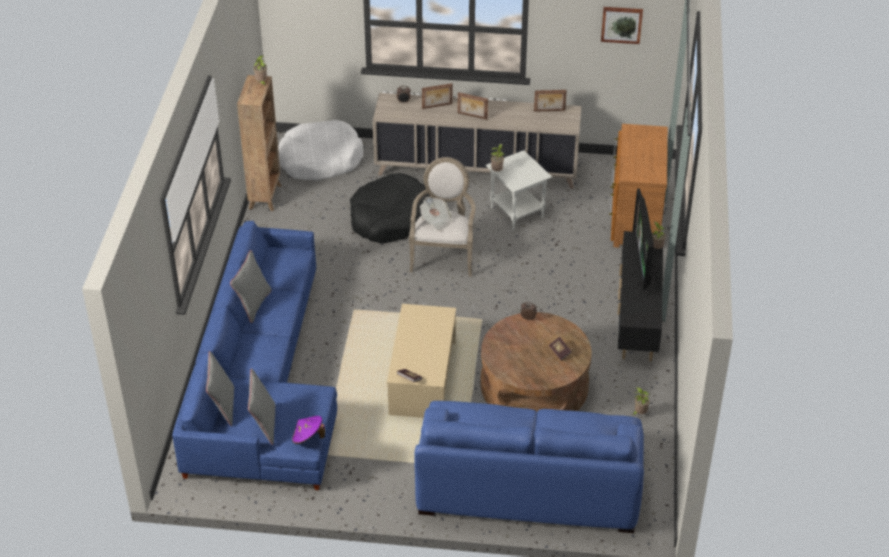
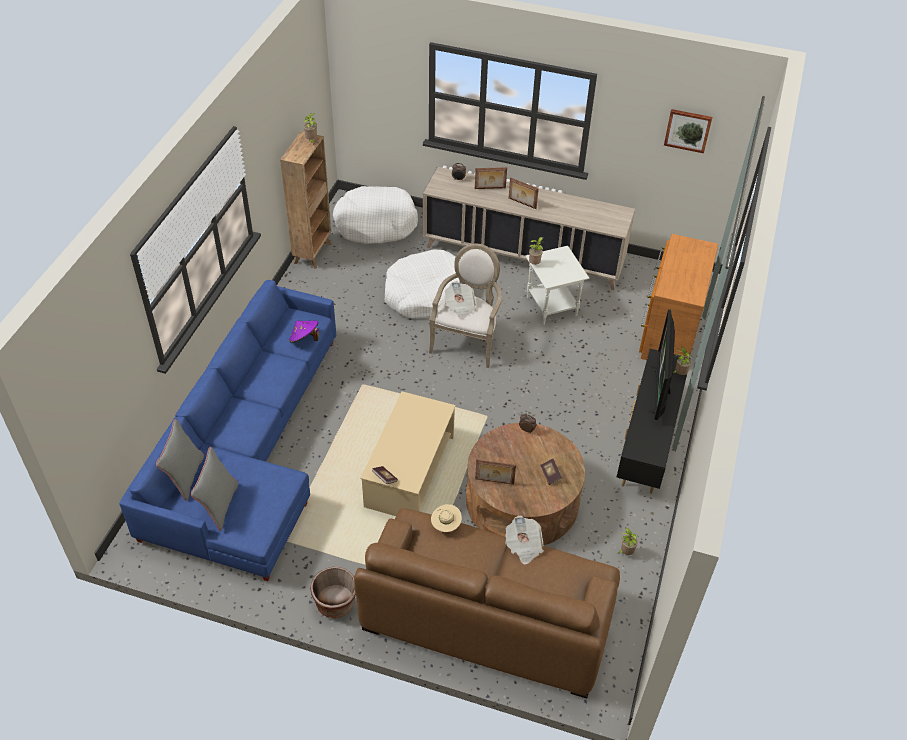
camera: 10 degrees right, 5 degrees up
(253, 305) = (253, 368): grey pillow -> none
(308, 438) = (259, 529): purple hat -> purple hat (304, 339)
(387, 497) = (335, 603): none -> brown planter
(390, 218) = (425, 293): black dog bed -> white dog bed
(478, 406) = (446, 525): none -> beige hat
(529, 483) = (488, 614): blue sofa -> brown sofa
(549, 111) = (601, 209): picture frame -> picture frame (494, 482)
(552, 412) = (523, 546): none -> newspaper

